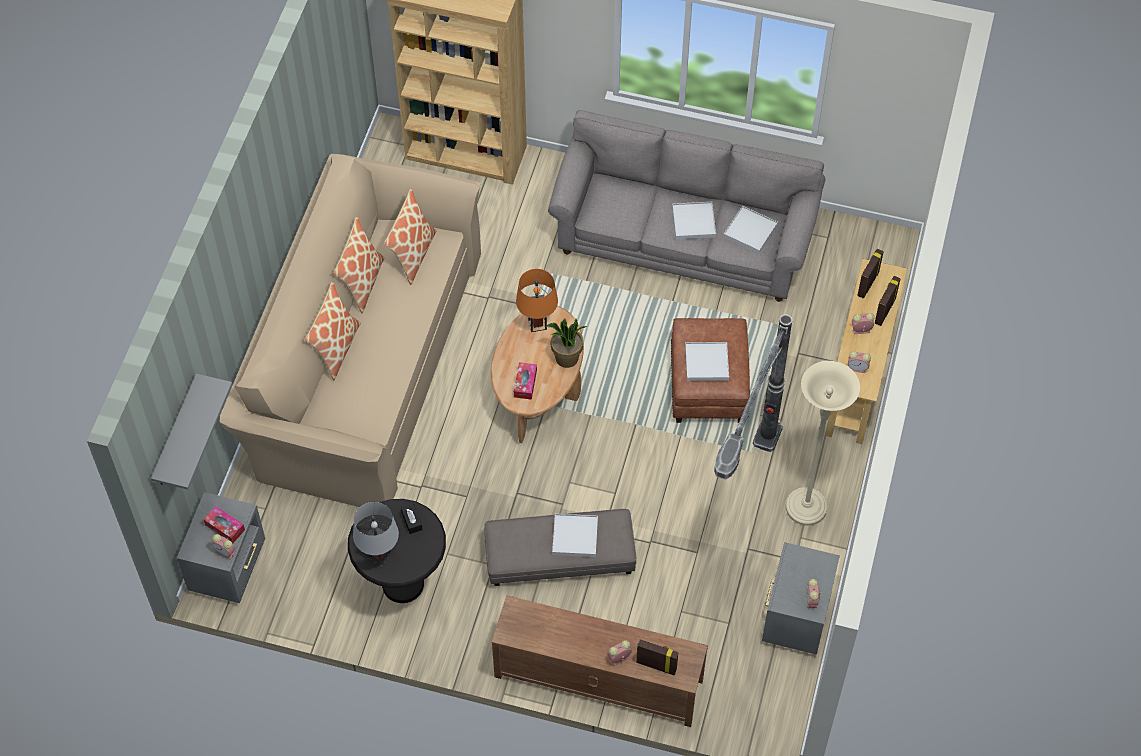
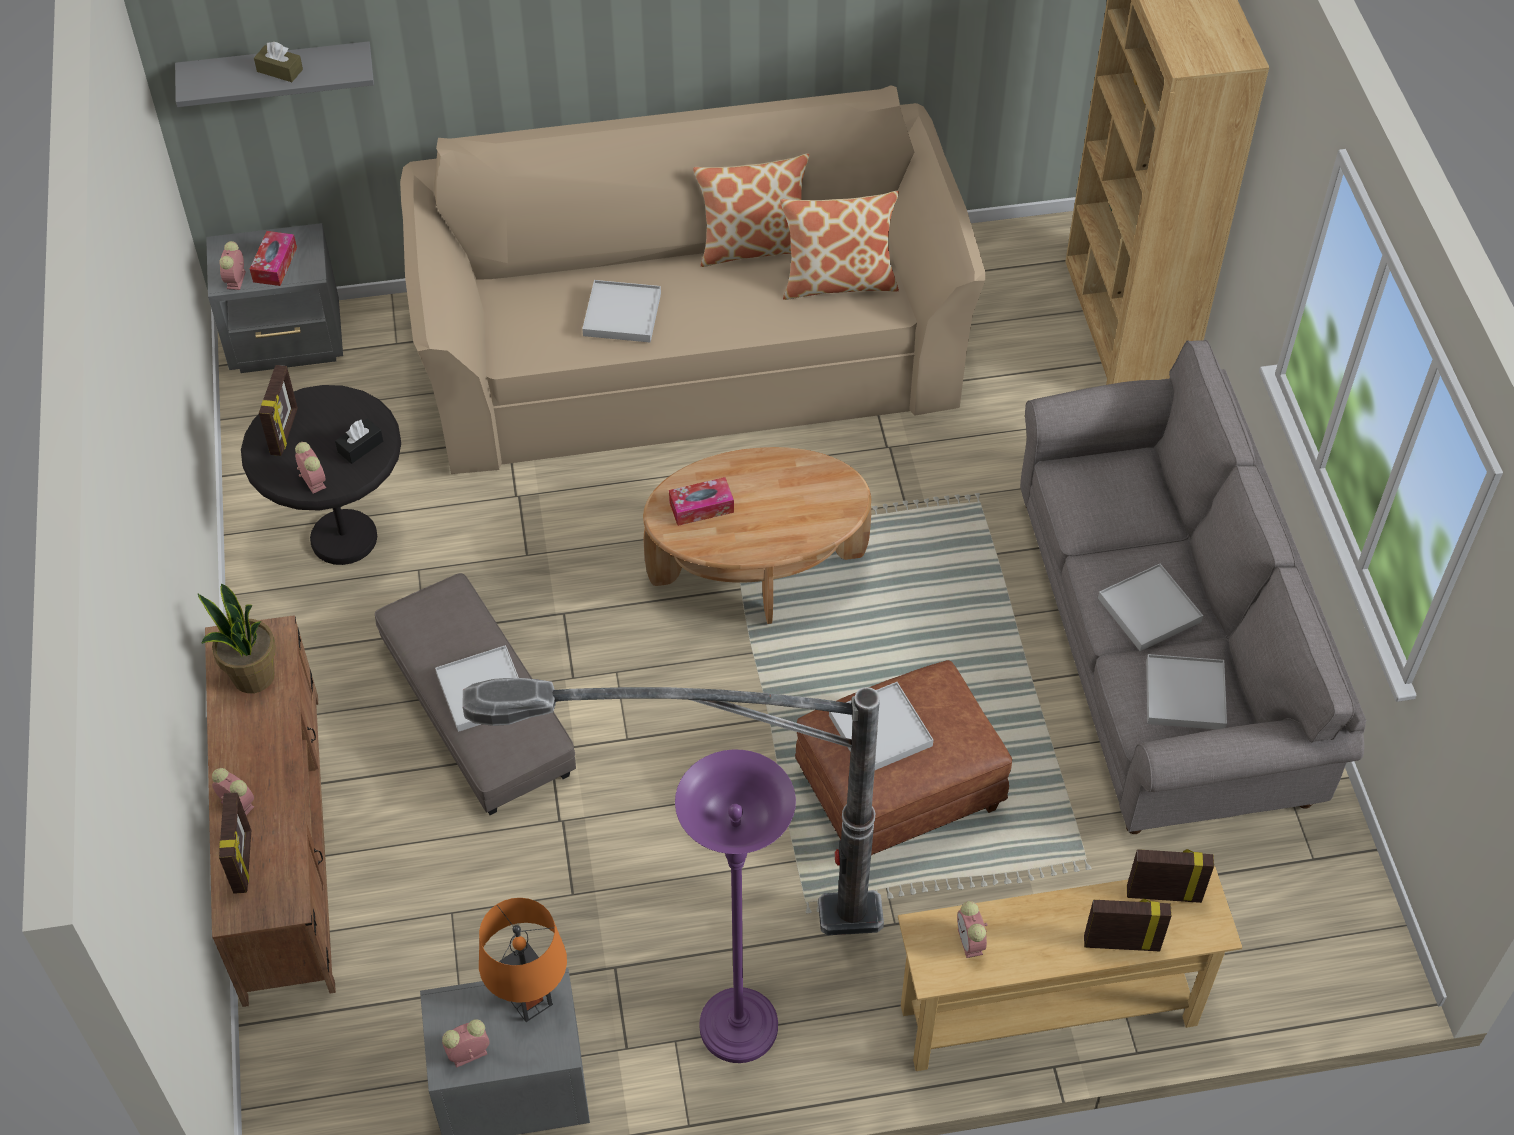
camera: 65 degrees right, 5 degrees down
(193, 425) = (280, 70): none -> brown tissue box
(336, 348) = (625, 262): pillow -> none
(378, 364) = (622, 314): none -> white tray
(379, 555) = (285, 432): grey table lamp -> picture frame
(537, 324) = (819, 481): orange table lamp -> orange table lamp (530, 1001)
(566, 359) = (777, 541): potted plant -> potted plant (252, 676)
(806, 508) = (738, 1028): beige floor lamp -> purple floor lamp
(860, 330) = (1055, 918): alarm clock -> alarm clock (312, 480)

